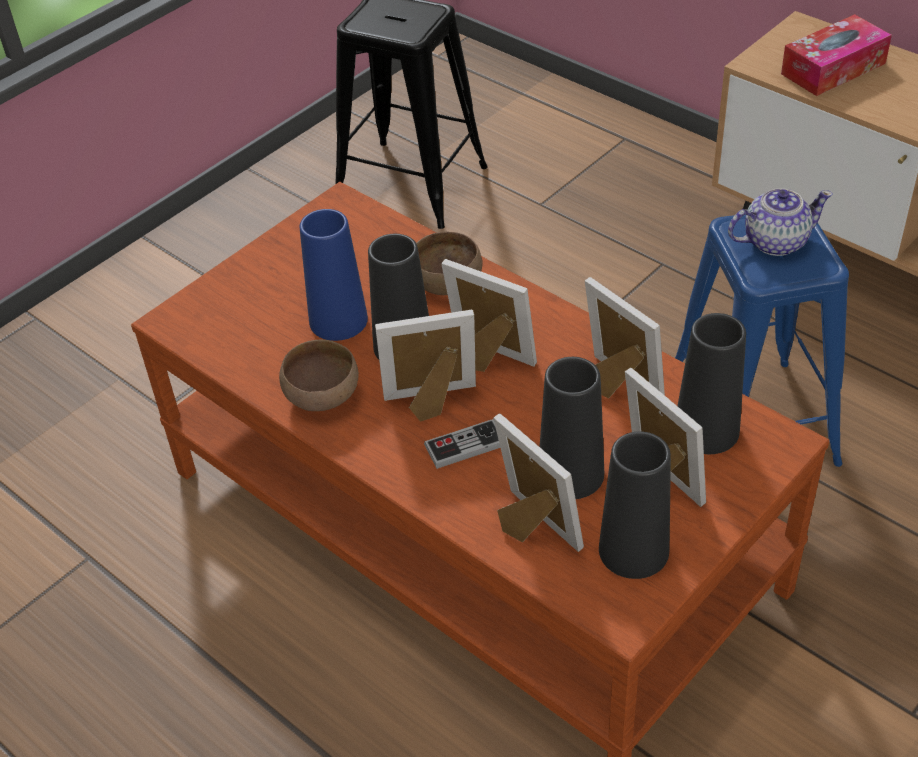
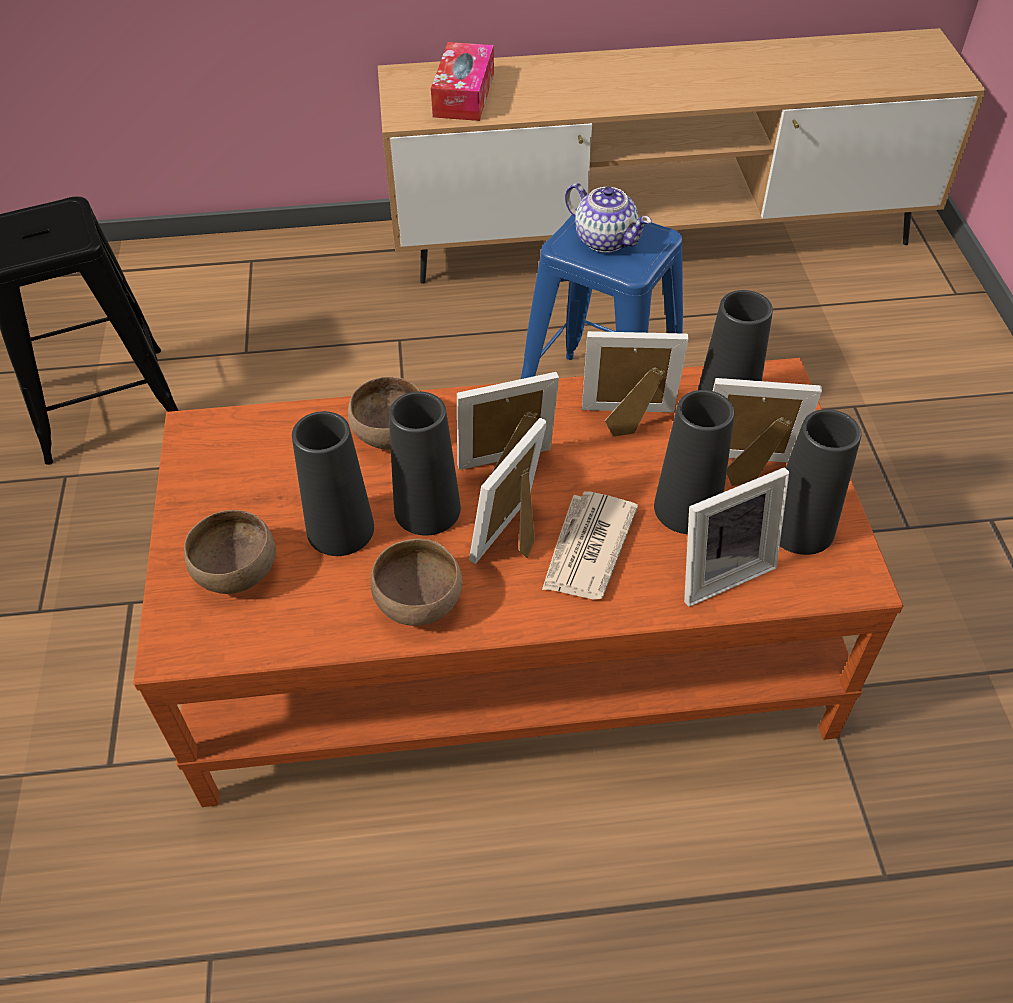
camera: 50 degrees left, 5 degrees up
(253, 301) = (235, 570): none -> brown bowl
(338, 320) = (340, 529): blue vase -> black vase
(465, 446) = (587, 549): game controller -> newspaper
(531, 529) = (719, 570): picture frame -> picture frame turned 150 degrees clockwise
(774, 241) = (605, 239): teapot -> teapot turned 105 degrees clockwise

